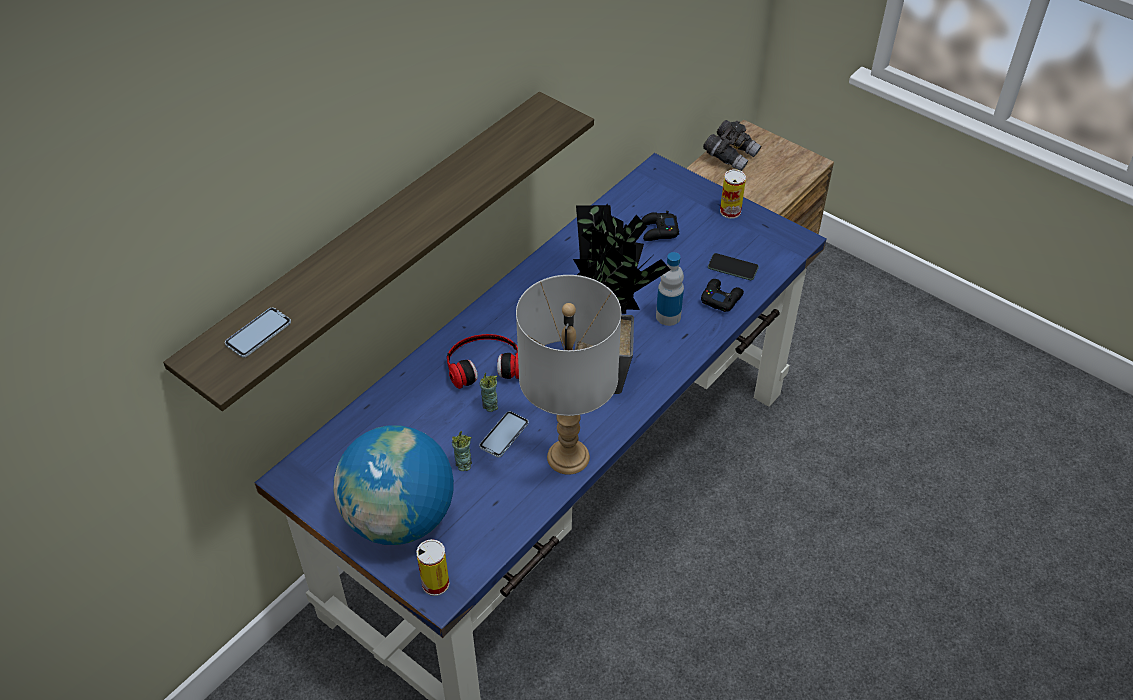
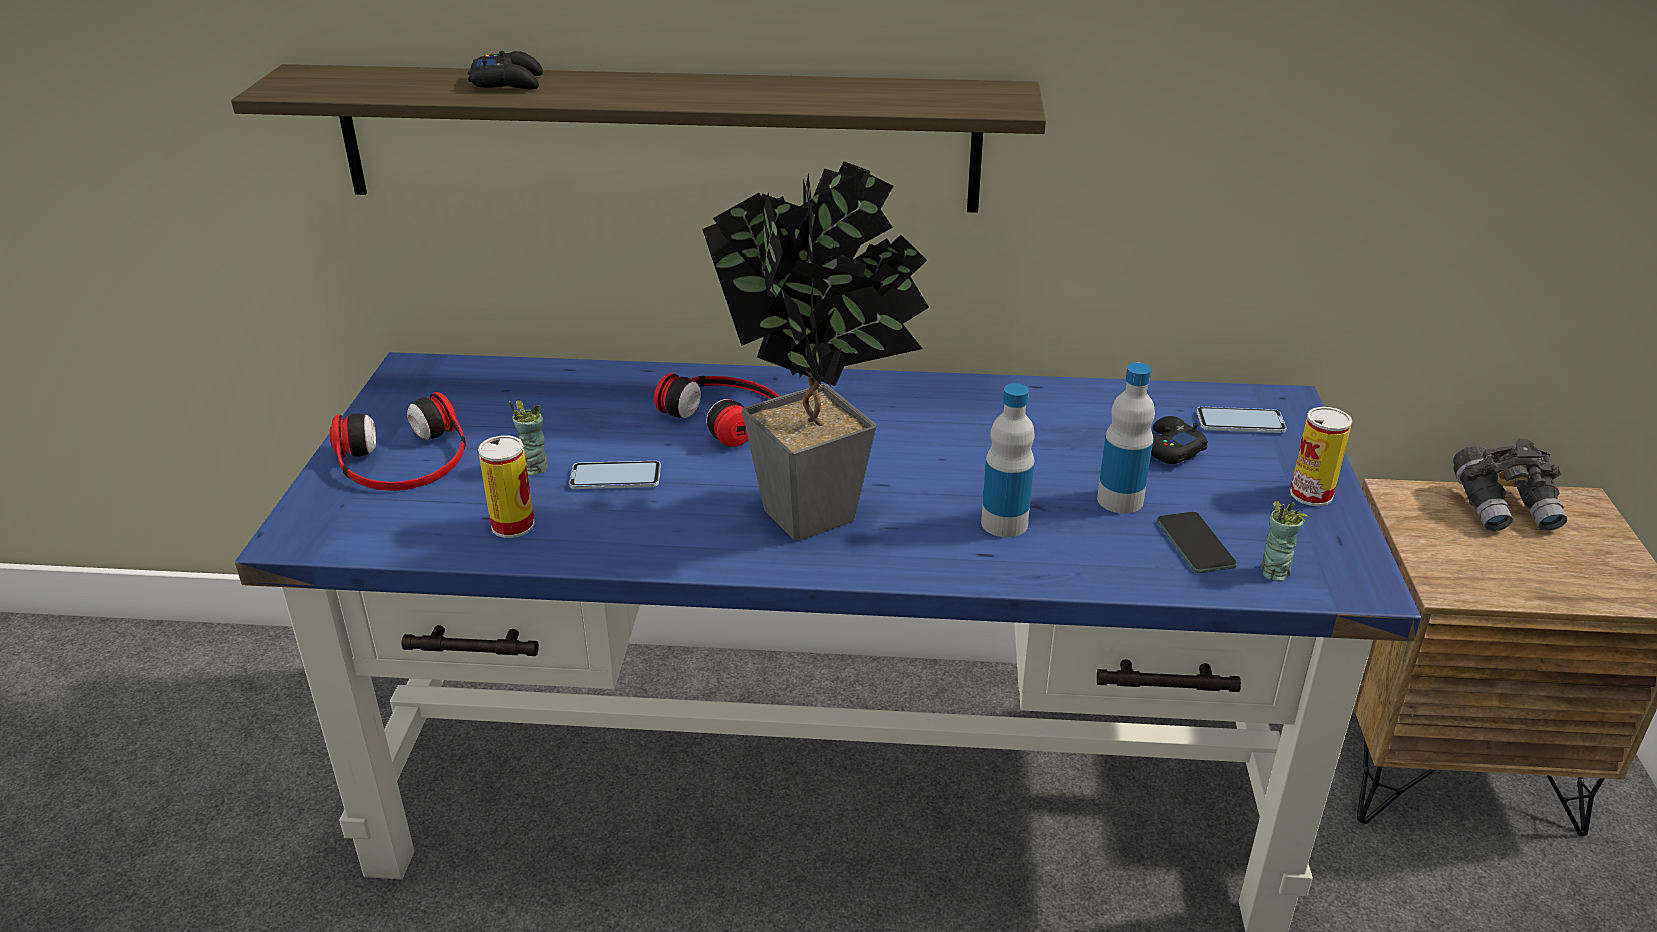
camera: 55 degrees right, 15 degrees down
(258, 333) = (367, 83): phone -> phone (1240, 422)
(400, 518) = (404, 459): globe -> headphones
(435, 583) = (310, 526): can -> can (513, 525)
(490, 405) = (657, 447): cup -> cup (1274, 572)
(569, 457) = (625, 544): grey table lamp -> none
(683, 269) = (1120, 500): none -> bottle
(721, 298) = (1111, 558): black game controller -> black game controller (508, 82)

